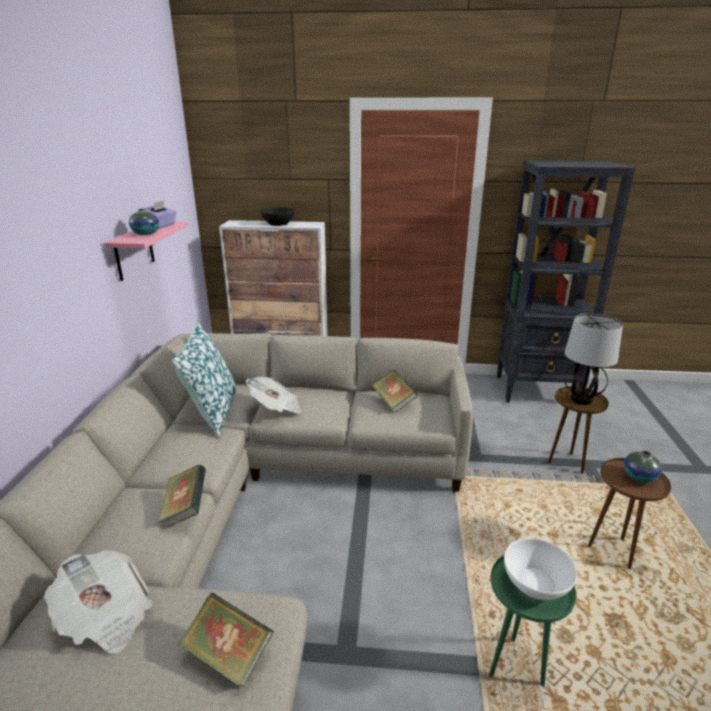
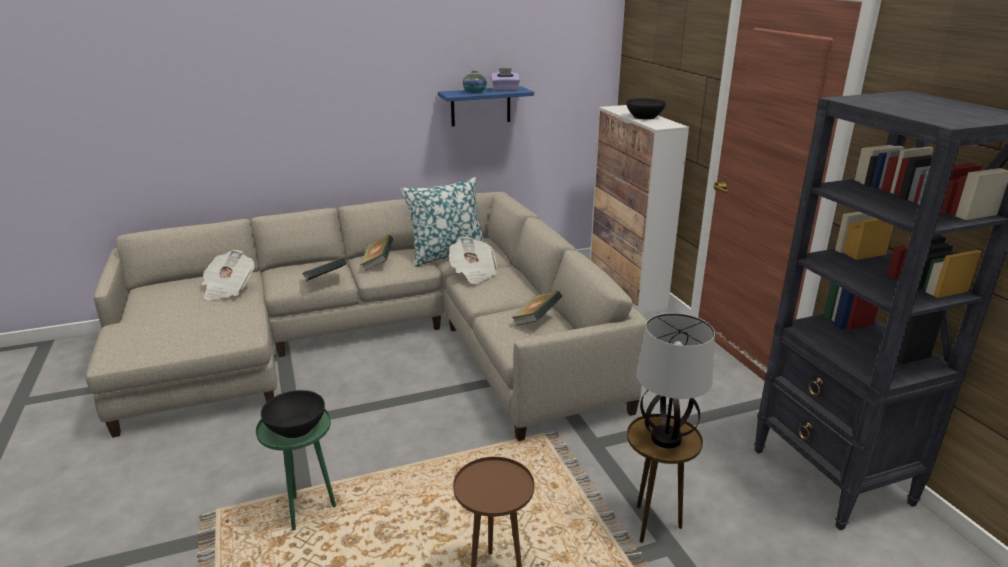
camera: 65 degrees right, 0 degrees up
(134, 251) = (480, 106): pink shelf -> blue shelf
(229, 655) = (211, 329): book -> book (378, 264)
(535, 583) = (296, 427): white bowl -> black bowl
(639, 477) = (500, 489): vase -> none

